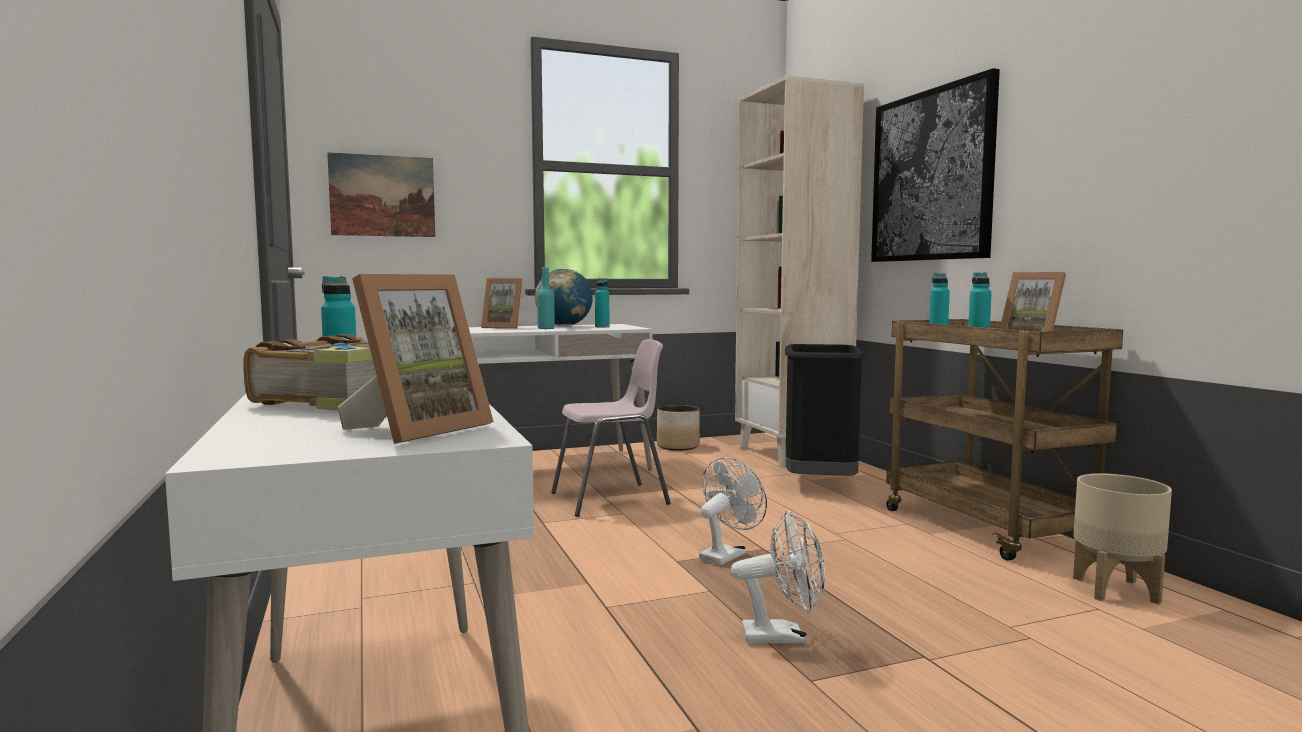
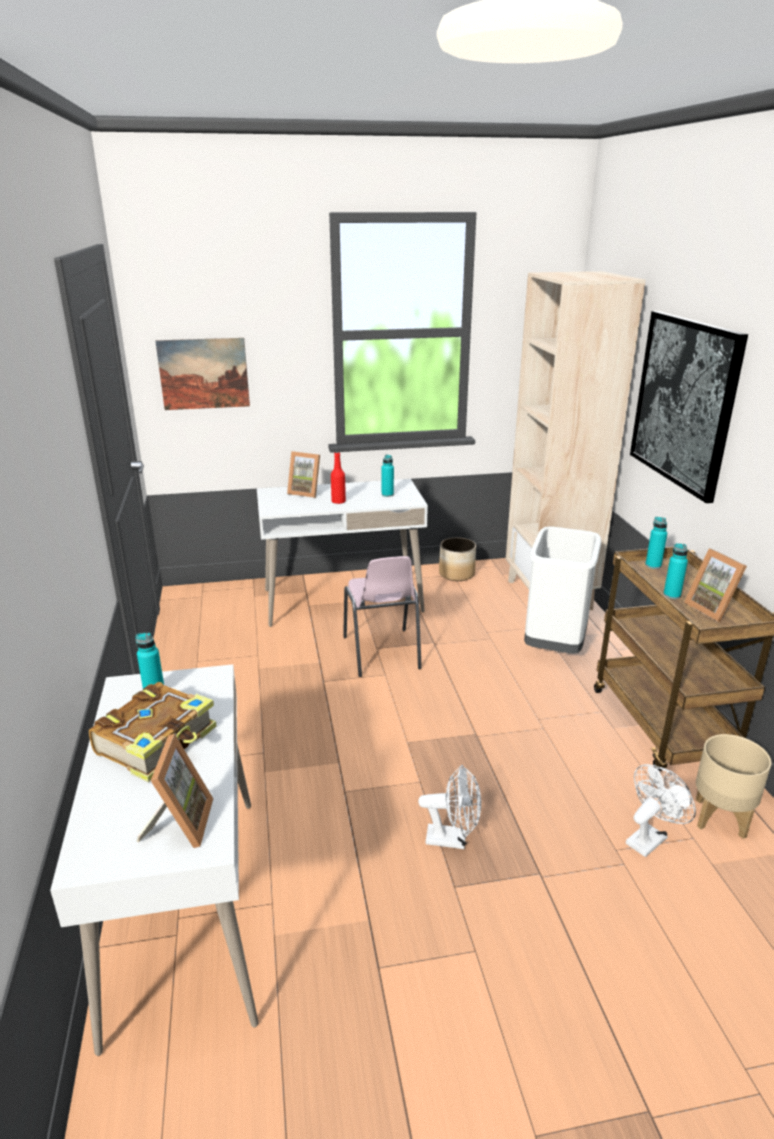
camera: 10 degrees right, 20 degrees up
(417, 429) = (180, 823): picture frame -> picture frame turned 45 degrees counterclockwise
(546, 329) = (338, 501): turquoise bottle -> red bottle
(564, 326) = (357, 488): globe -> none
(611, 499) = (381, 653): pink chair -> pink chair turned 90 degrees clockwise
(726, 554) = (446, 738): white fan -> white fan (649, 837)
(819, 483) = (554, 645): black trash can -> white trash can

